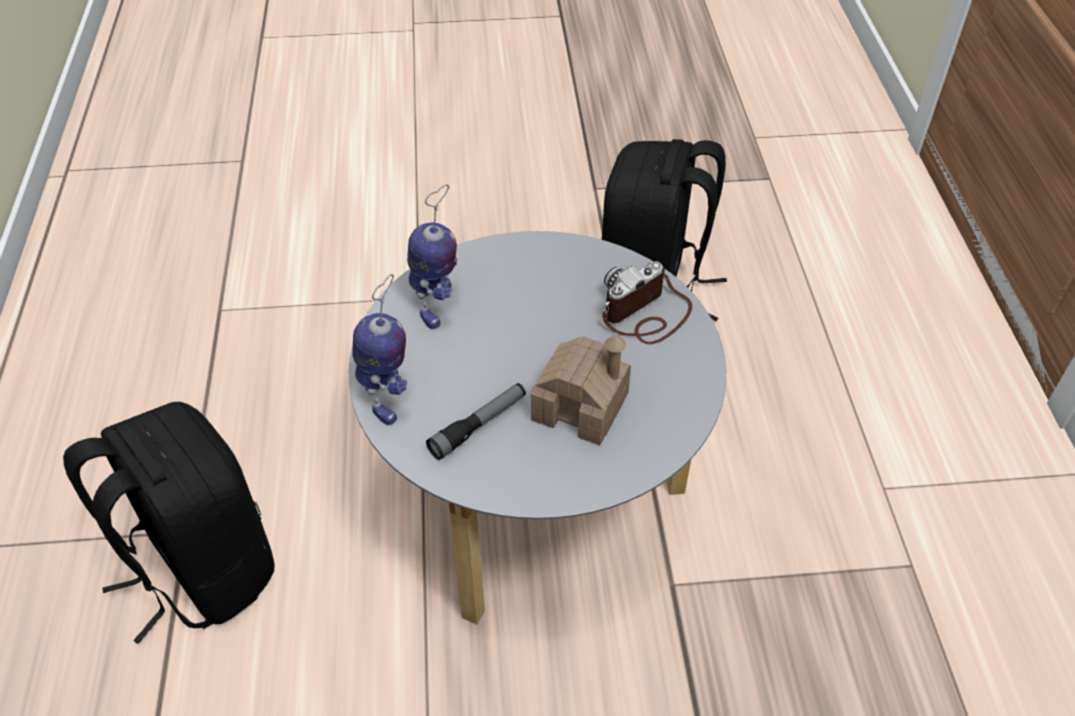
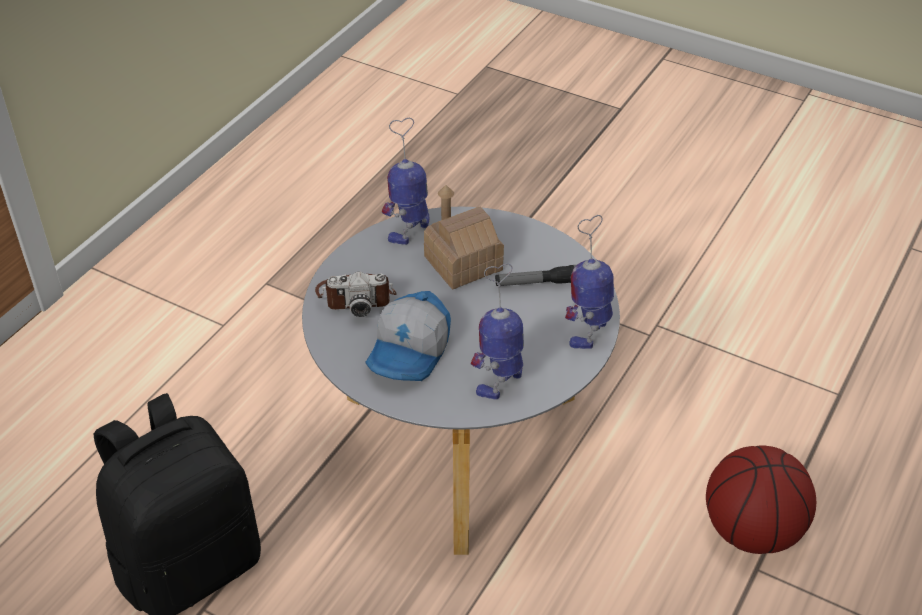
camera: 145 degrees left, 5 degrees down
(200, 568) = (752, 531): black backpack -> basketball
(540, 289) = (411, 352): none -> cap
(676, 418) = (411, 229): none -> toy robot

